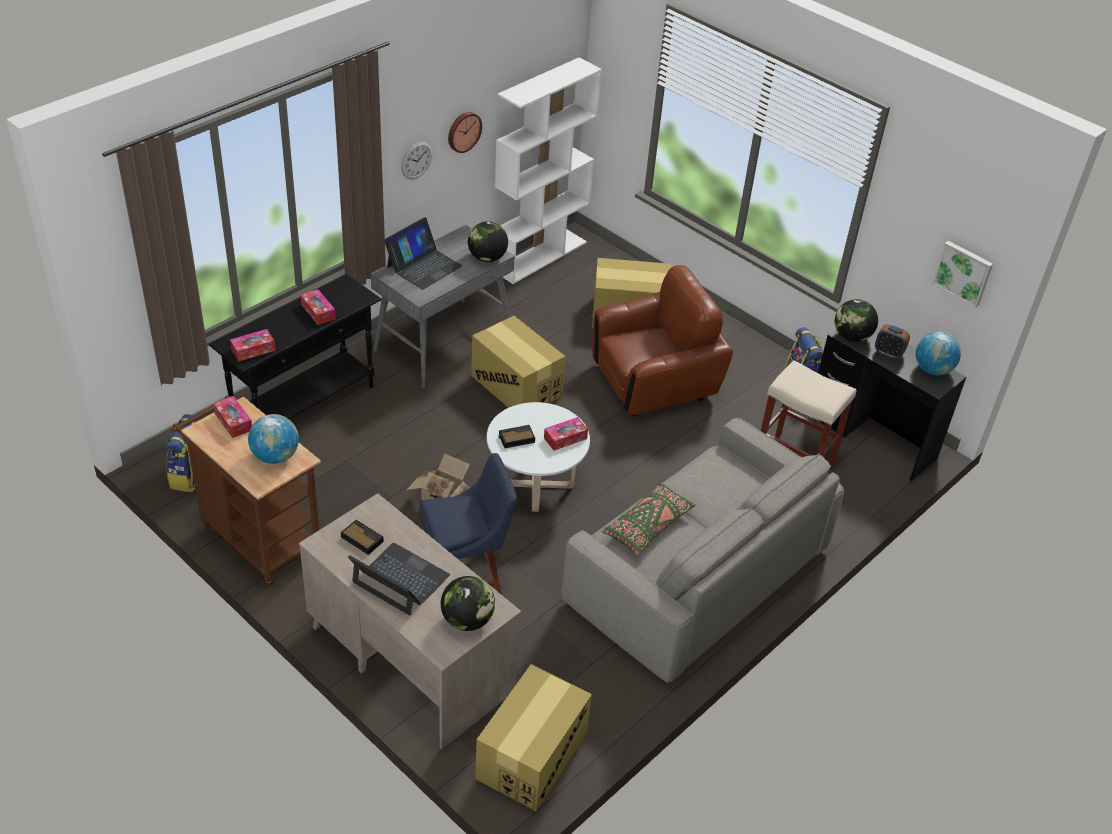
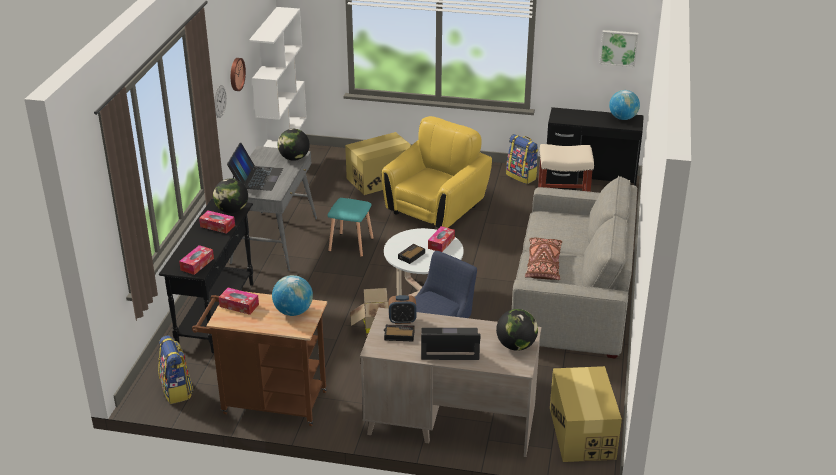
camera: 30 degrees left, 10 degrees down
(516, 386) = (351, 245): cardboard box -> turquoise stool
(648, 526) = (543, 265): green pillow -> brown pillow
(654, 382) = (436, 209): brown armchair -> yellow armchair
(851, 337) = (562, 118): globe -> globe (232, 210)
(888, 353) = (591, 119): alarm clock -> alarm clock (402, 320)

